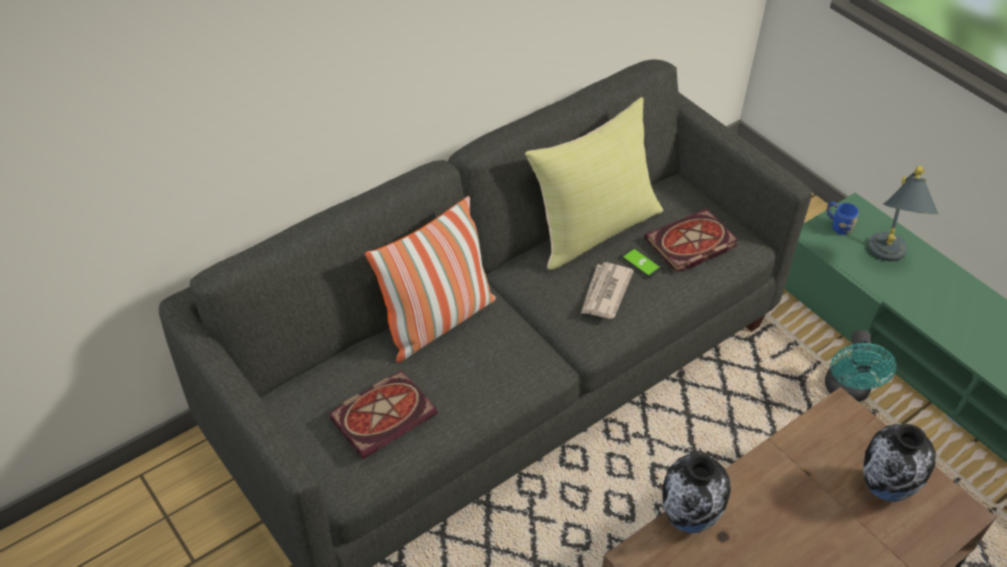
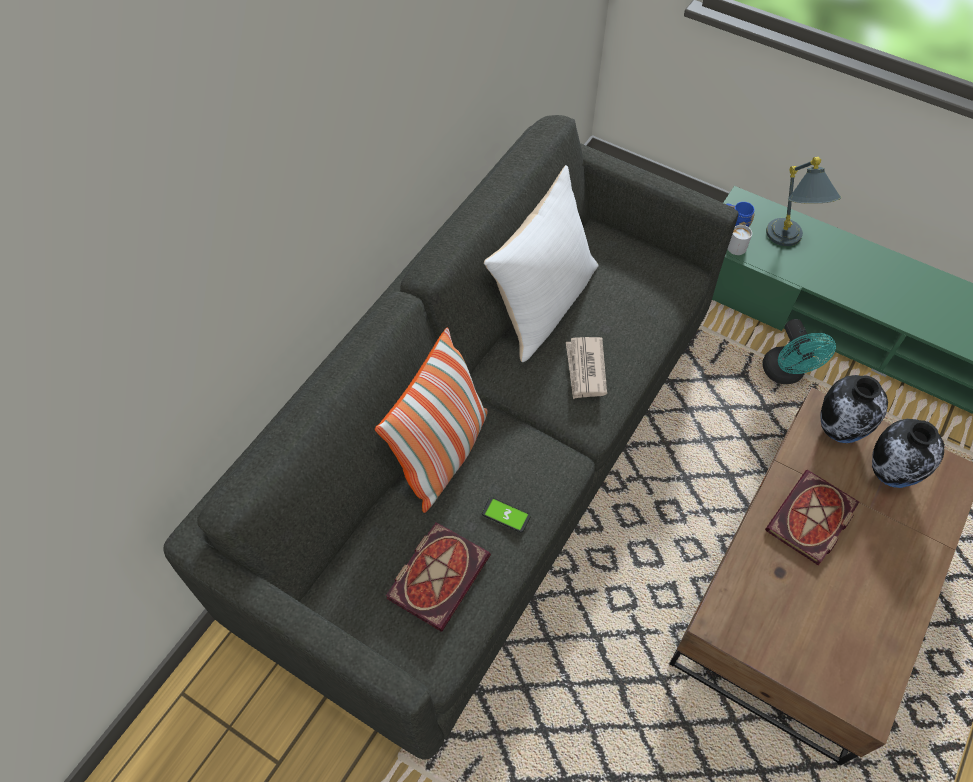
camera: 20 degrees left, 10 degrees up
(593, 229) = (543, 304): yellow pillow -> white pillow
(640, 263) = (603, 327): phone -> phone (506, 515)
(688, 520) = (744, 567): vase -> vase (838, 431)
(690, 245) = (638, 293): book -> book (811, 521)
(825, 244) = (732, 245): none -> white mug

